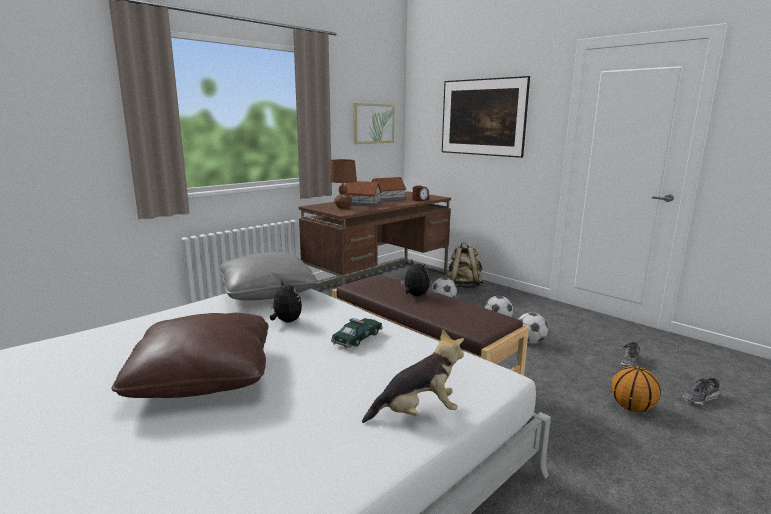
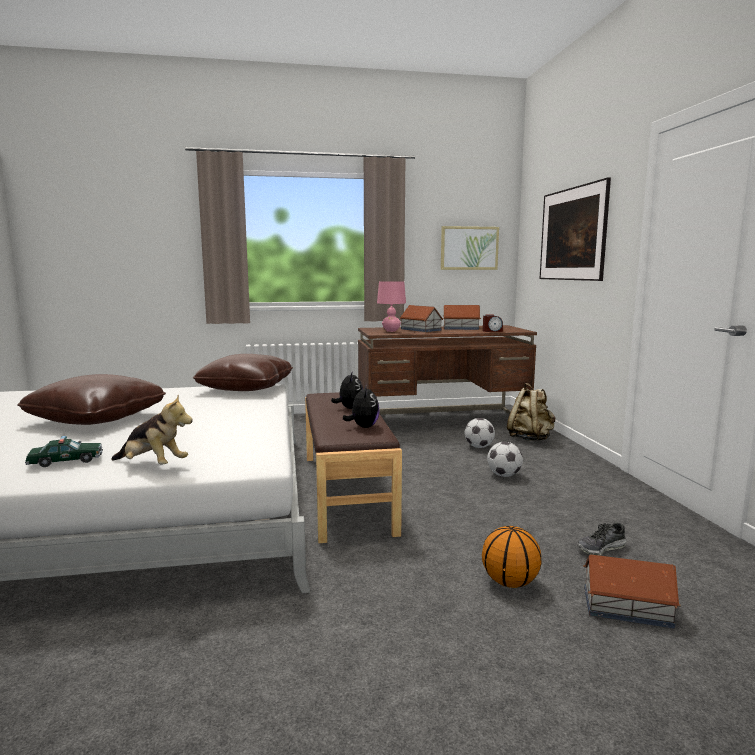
camera: 35 degrees right, 5 degrees down
(267, 292) = (246, 388): grey pillow -> brown pillow
(286, 321) = (213, 405): plush toy -> plush toy (363, 427)
(343, 208) = (391, 331): brown table lamp -> pink table lamp
(357, 338) = (229, 422): toy car -> toy car (66, 461)
(530, 342) = (508, 499): football -> none
(700, 398) = (627, 607): shoe -> toy house

